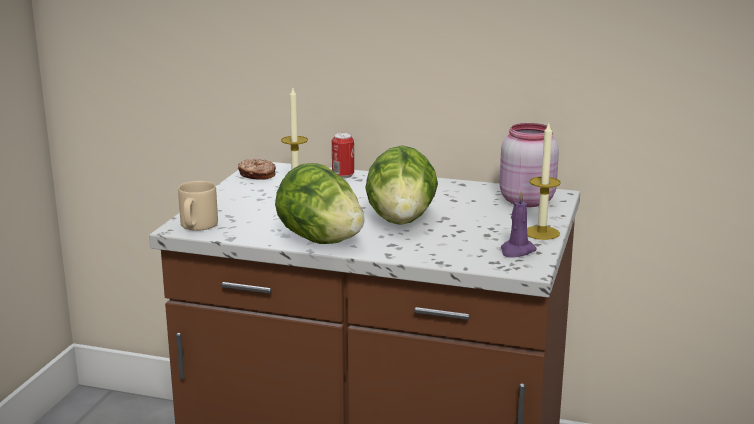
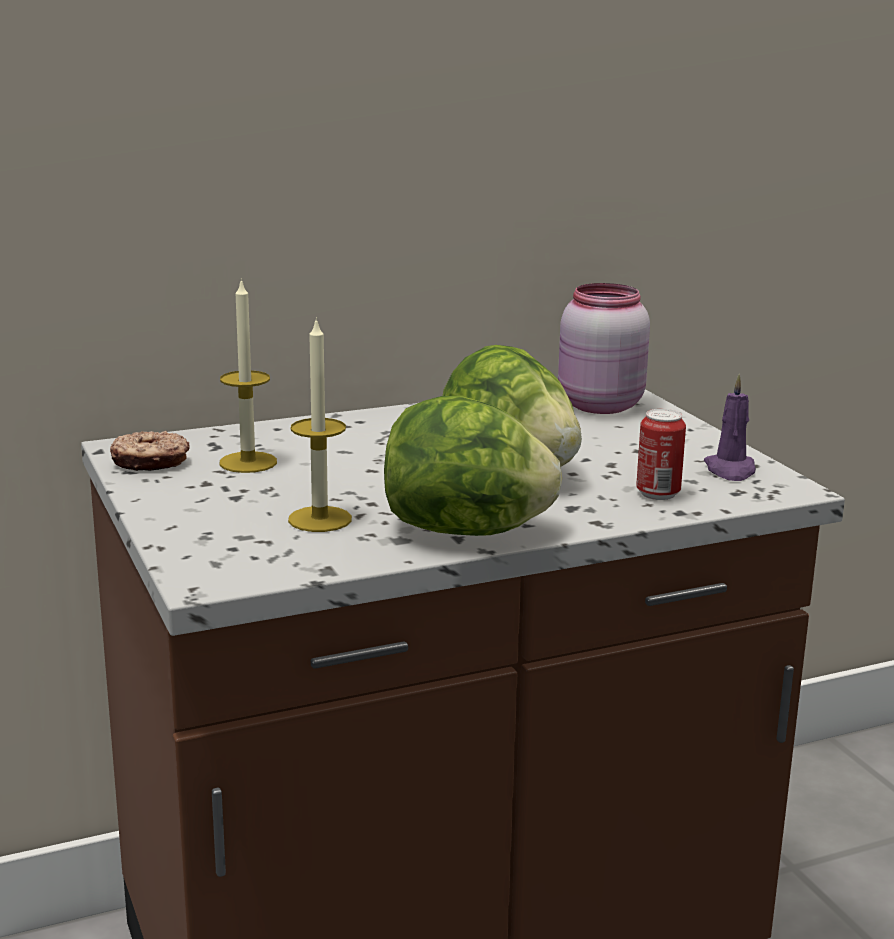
camera: 40 degrees left, 0 degrees up
(197, 226) = (229, 568): beige mug -> none
(343, 175) = (288, 430): can -> can (658, 494)
(541, 233) = (704, 440): candle -> candle (320, 519)

